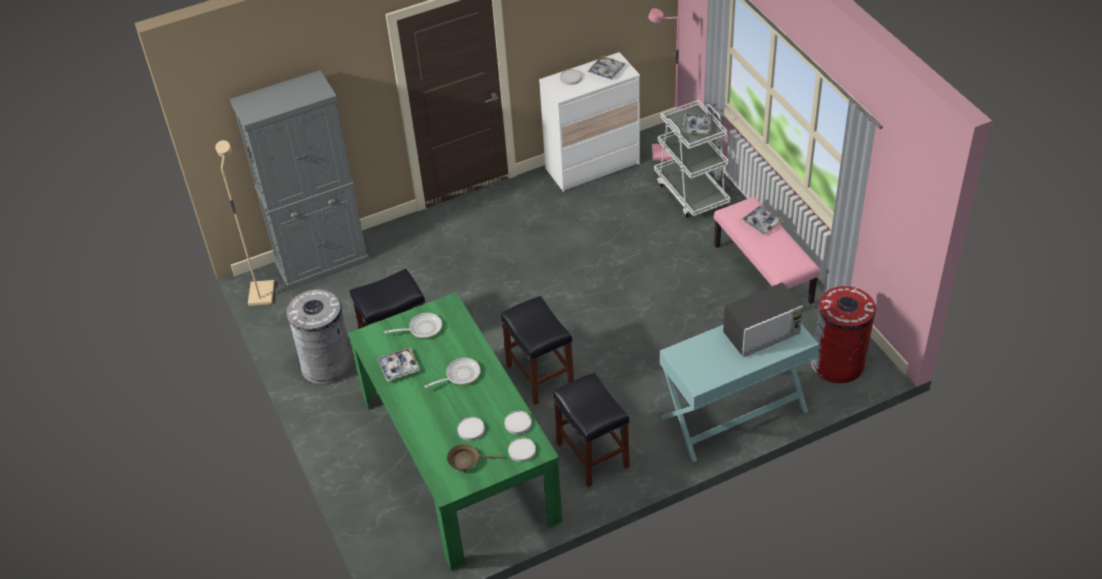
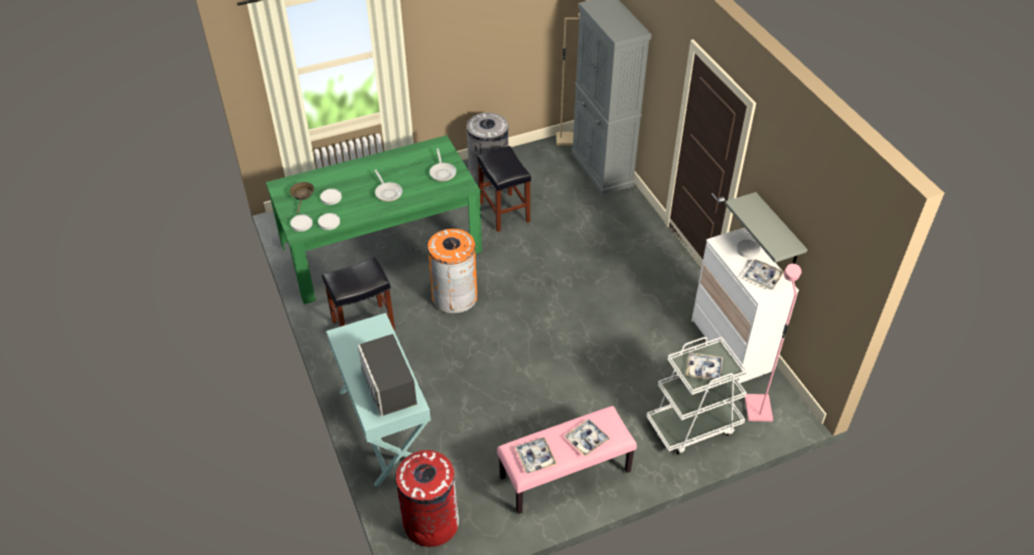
camera: 90 degrees right, 0 degrees up
(399, 367) = (404, 161): tray -> tray (535, 457)
(541, 376) = (454, 297): black stool -> orange trash can
(571, 41) = (778, 230): none -> grey shelf

